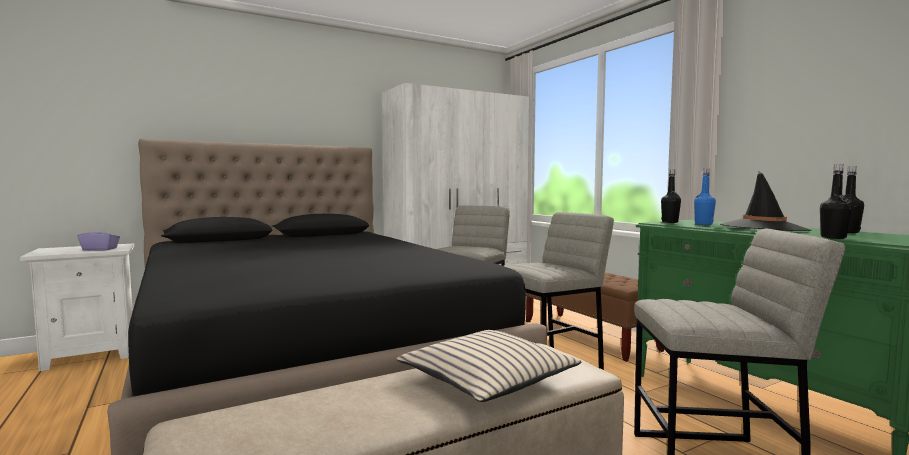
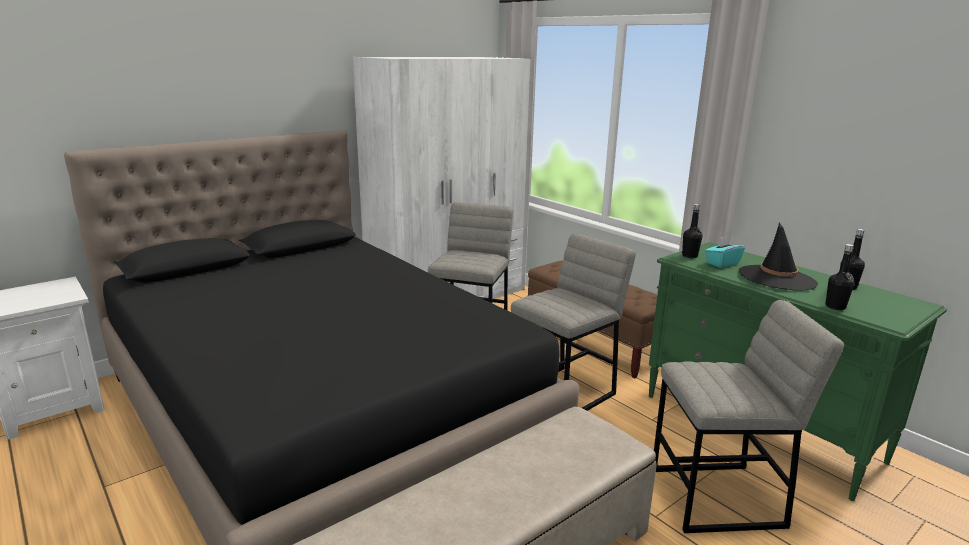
camera: 10 degrees left, 15 degrees up
(100, 249) = (48, 297): purple tissue box -> none
(486, 379) = (546, 467): beige pillow -> none
(703, 224) = (722, 263): blue bottle -> turquoise tissue box

